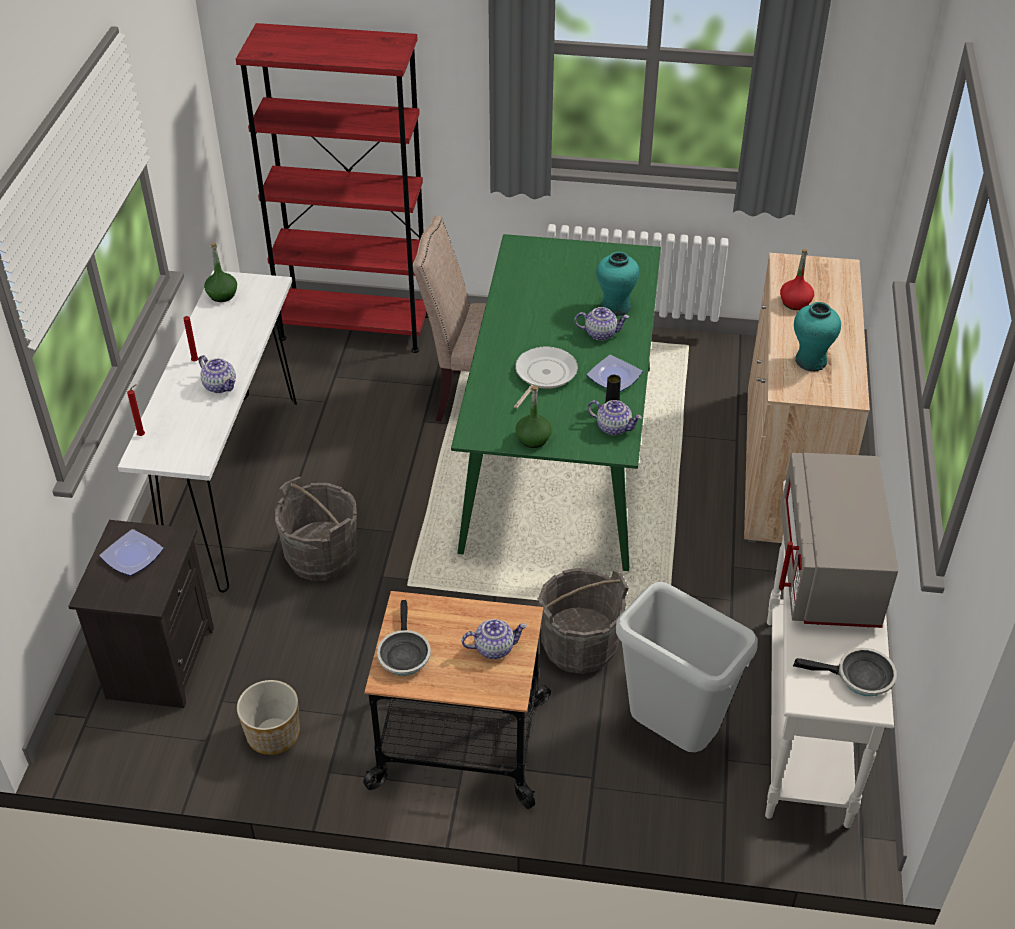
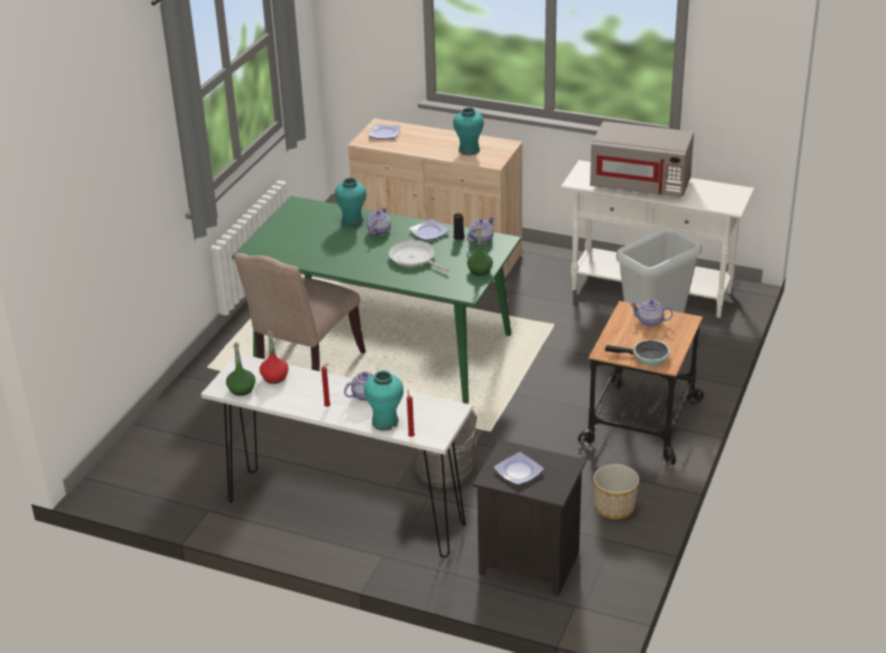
camera: 75 degrees left, 10 degrees down
(169, 410) = (385, 422): none -> turquoise vase
(354, 326) = (167, 430): red bookcase -> none
(494, 647) = (649, 322): teapot -> teapot turned 75 degrees counterclockwise
(579, 646) = (571, 363): grey bucket -> none
(795, 302) = (407, 145): red bottle -> red bottle (274, 377)
(818, 276) = (384, 133): none -> plate
(859, 677) = (721, 190): frying pan -> none

